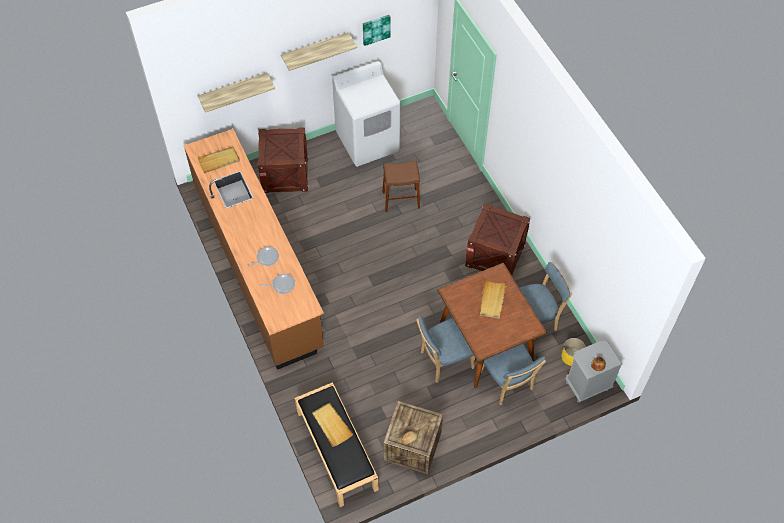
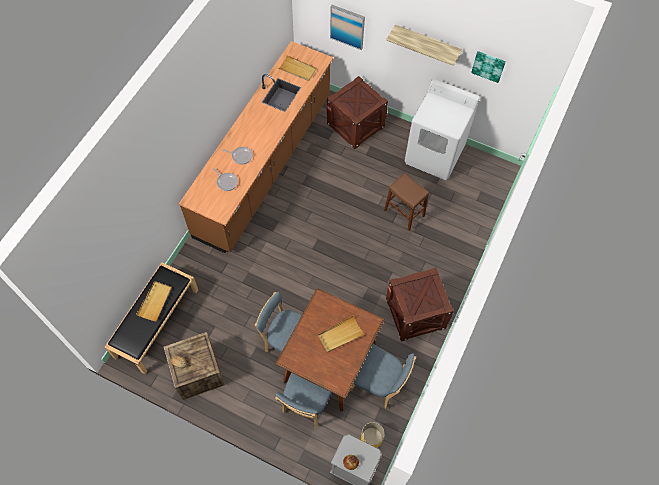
camera: 50 degrees right, 5 degrees up
(233, 90) = (347, 26): shelf -> picture

